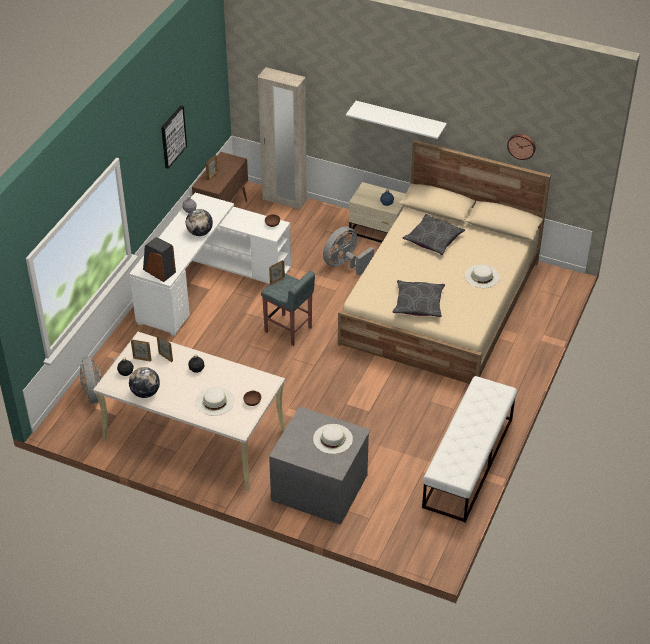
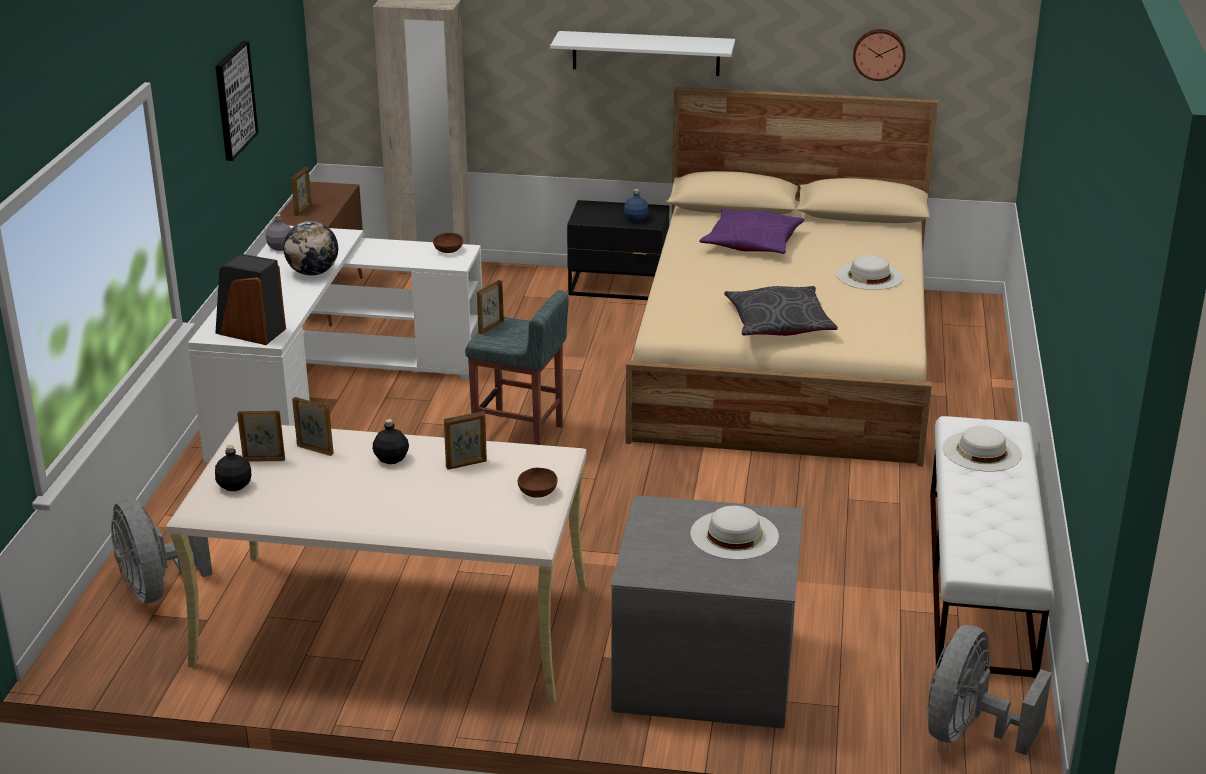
camera: 15 degrees left, 15 degrees down
(145, 393) = (292, 512): globe -> none
(214, 401) = (454, 503): white hat -> white hat (981, 451)
(228, 379) = (466, 464): none -> picture frame
(345, 265) = (582, 334): grey fan -> grey fan (969, 732)
(378, 231) = (619, 286): beige nightstand -> black nightstand
(433, 239) = (752, 242): grey pillow -> purple pillow

